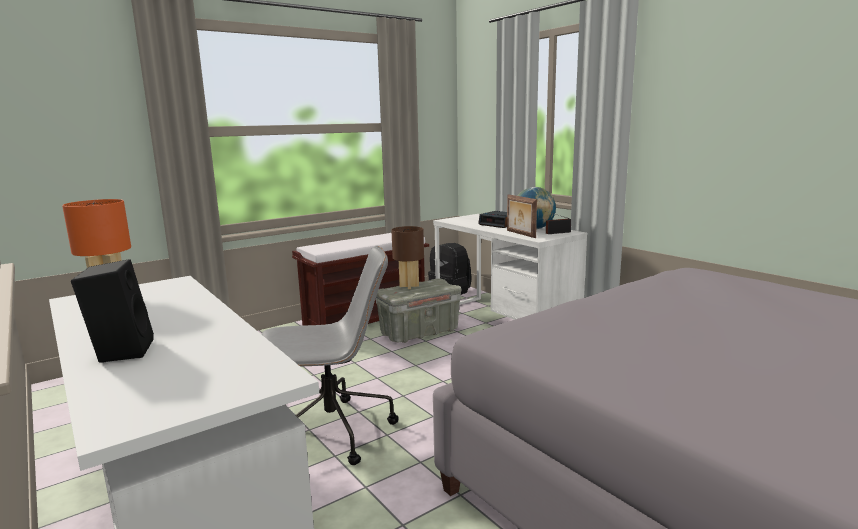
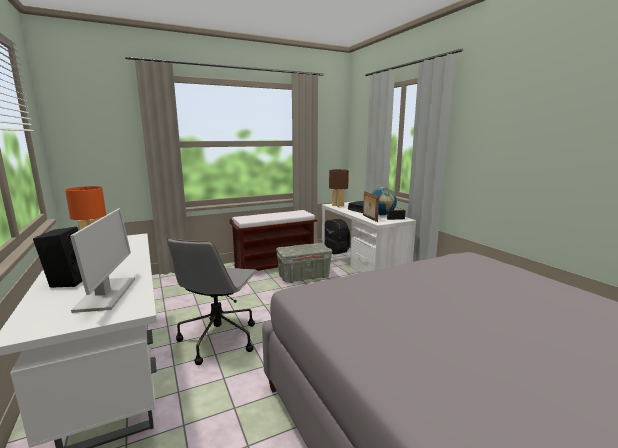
camera: 10 degrees right, 0 degrees up
(209, 363) = (106, 294): none -> monitor
(330, 433) = (219, 338): grey office chair -> grey office chair turned 105 degrees clockwise
(409, 286) = (299, 246): brown table lamp -> brown table lamp (338, 205)

